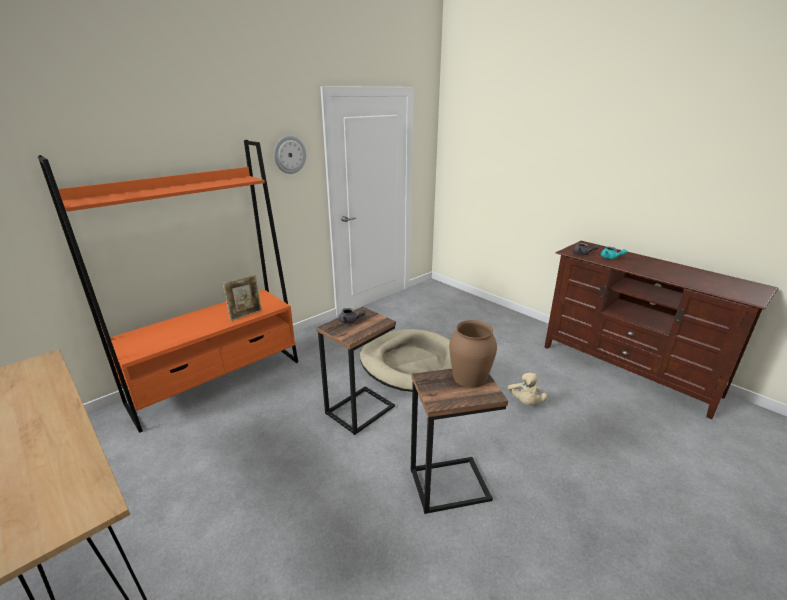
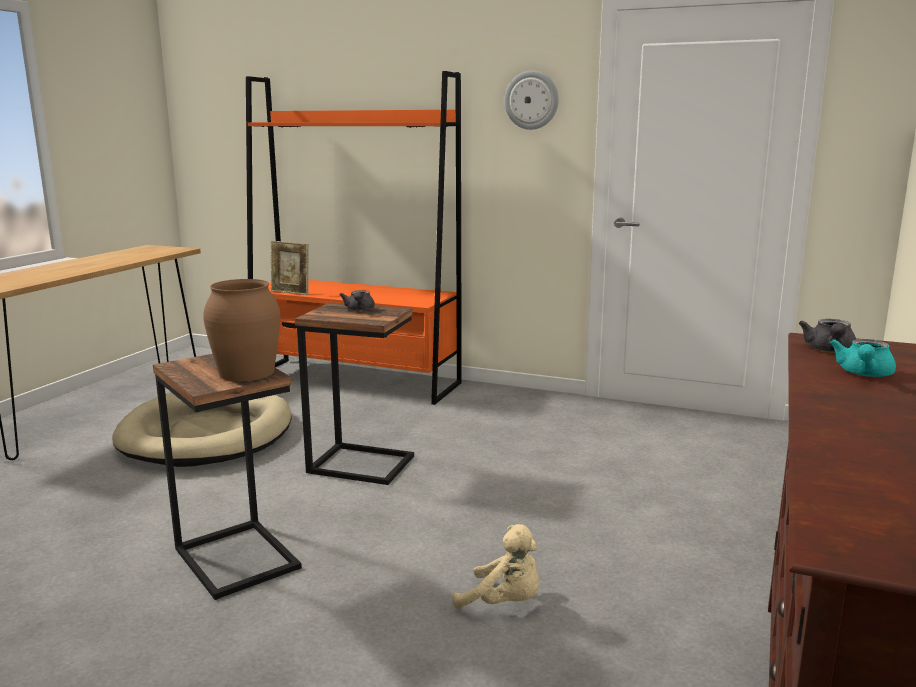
camera: 65 degrees right, 10 degrees down
(246, 315) = (380, 299): picture frame -> picture frame (291, 293)
(412, 363) = (516, 475): beige dog bed -> beige dog bed (207, 434)
(525, 402) = (504, 603): beige plush toy -> beige plush toy turned 135 degrees counterclockwise

